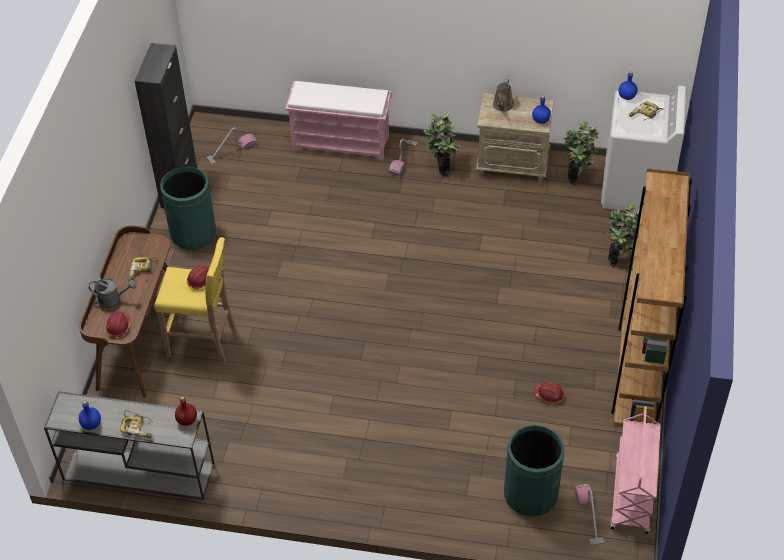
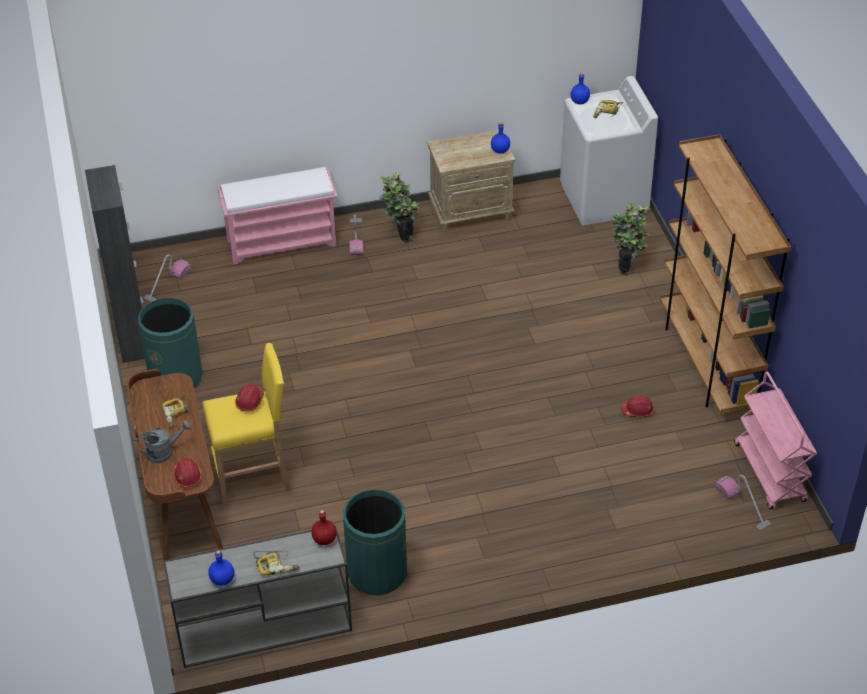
camera: 25 degrees left, 5 degrees down
(502, 106) = (454, 148): brown watering can -> none
(530, 494) = (676, 506): green trash can -> green trash can (377, 572)
(577, 175) = (540, 203): potted plant -> none

